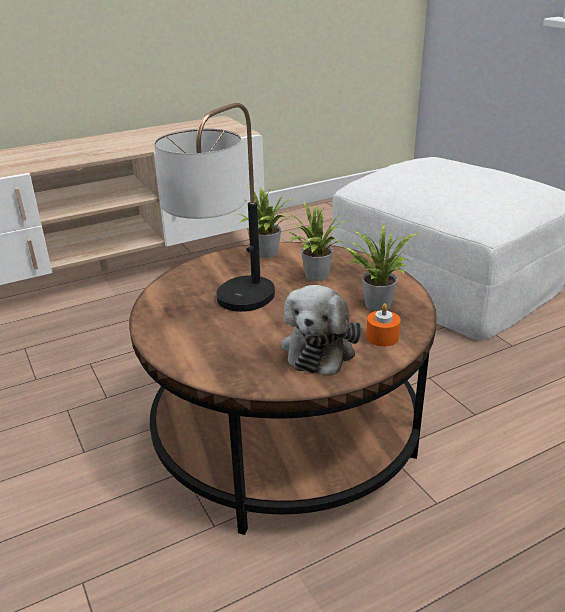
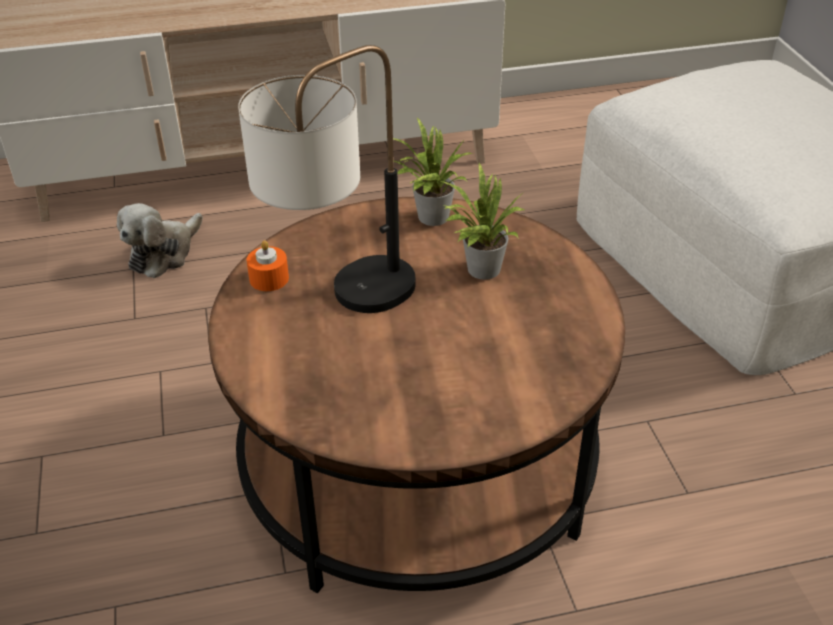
camera: 15 degrees right, 10 degrees up
(320, 347) = (435, 392): plush toy -> plush toy (163, 253)
(375, 303) = (542, 333): potted plant -> none
(382, 337) = (524, 392): orange candle -> orange candle (269, 279)

